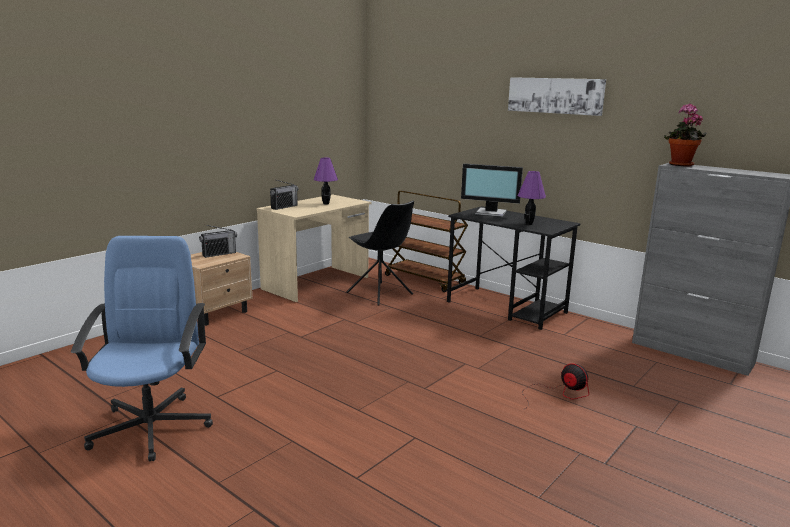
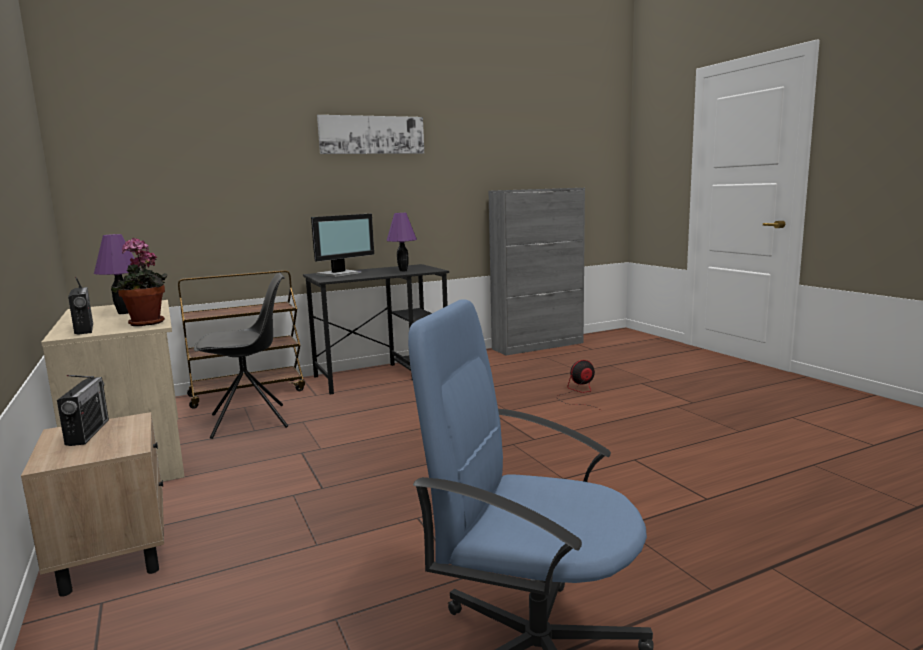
camera: 65 degrees left, 5 degrees down
(680, 165) = (508, 189): potted plant -> potted plant (147, 323)

